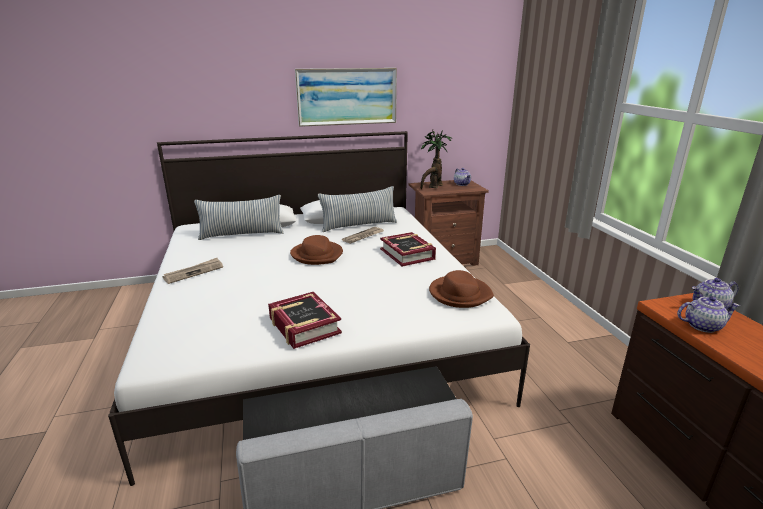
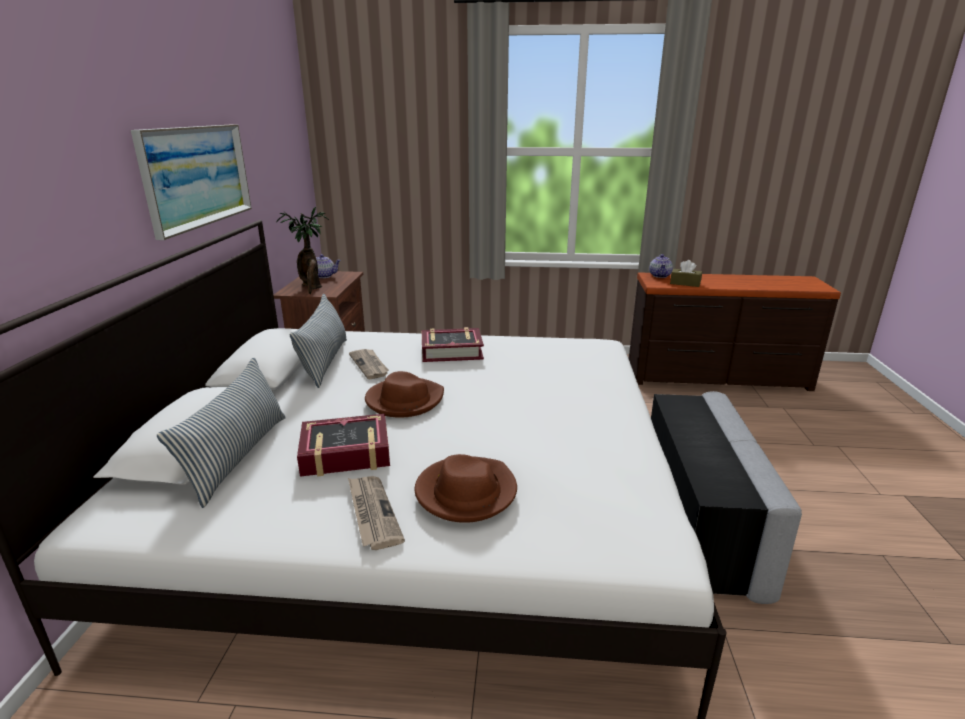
camera: 70 degrees left, 0 degrees up
(304, 326) = (601, 430): book -> book (346, 453)
(459, 294) = (564, 347): brown hat -> brown hat (466, 492)
(702, 326) = (685, 283): teapot -> brown tissue box

